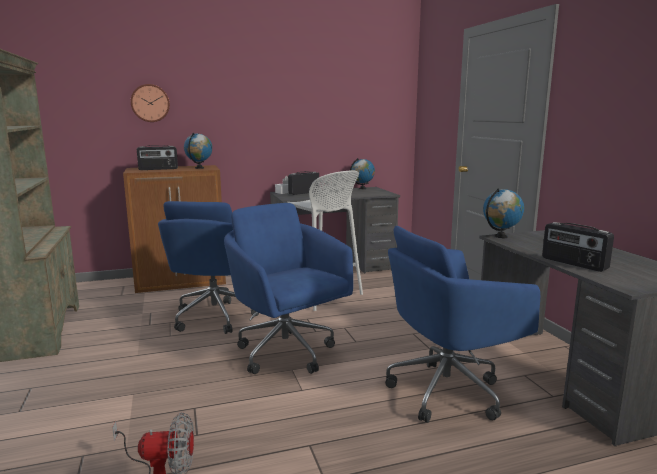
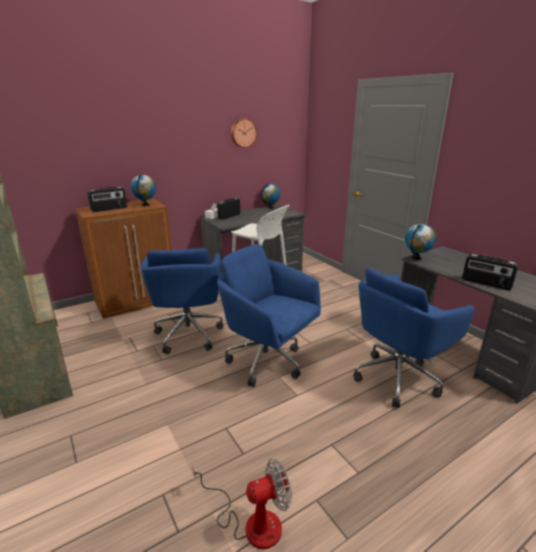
camera: 15 degrees left, 10 degrees up
(150, 103) = (90, 146): wall clock -> wall clock (243, 133)

